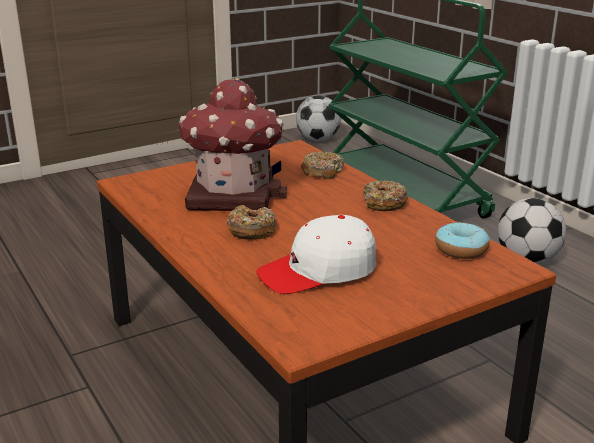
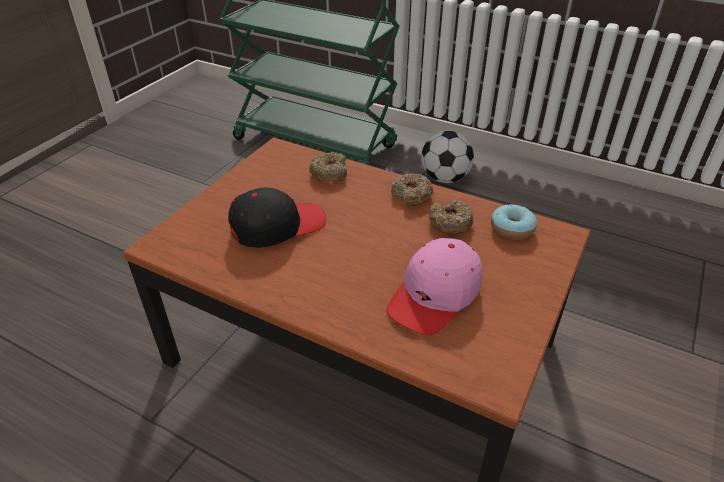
camera: 30 degrees left, 15 degrees up
(233, 194) = (277, 226): toy house -> black cap
(251, 230) = (336, 267): donut -> donut (450, 223)
(318, 140) = (199, 99): football -> none
(318, 271) = (435, 295): white cap -> pink cap

